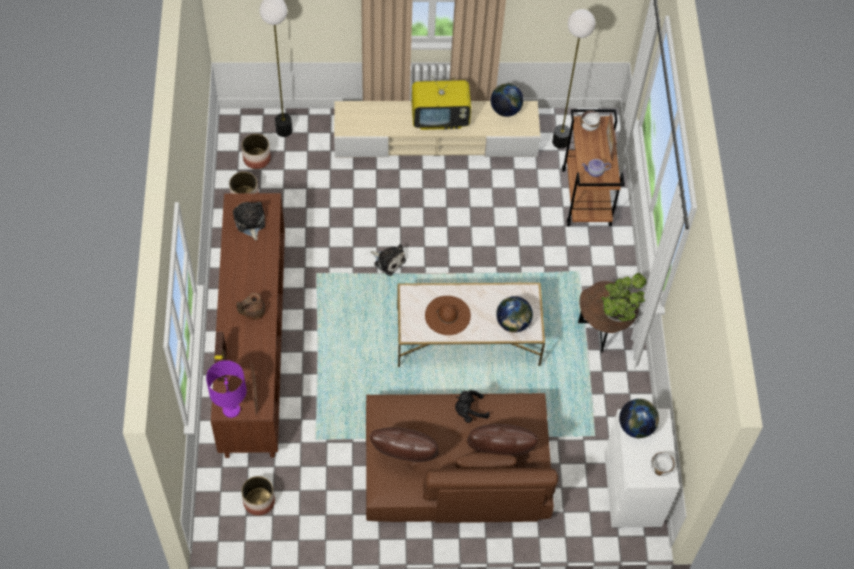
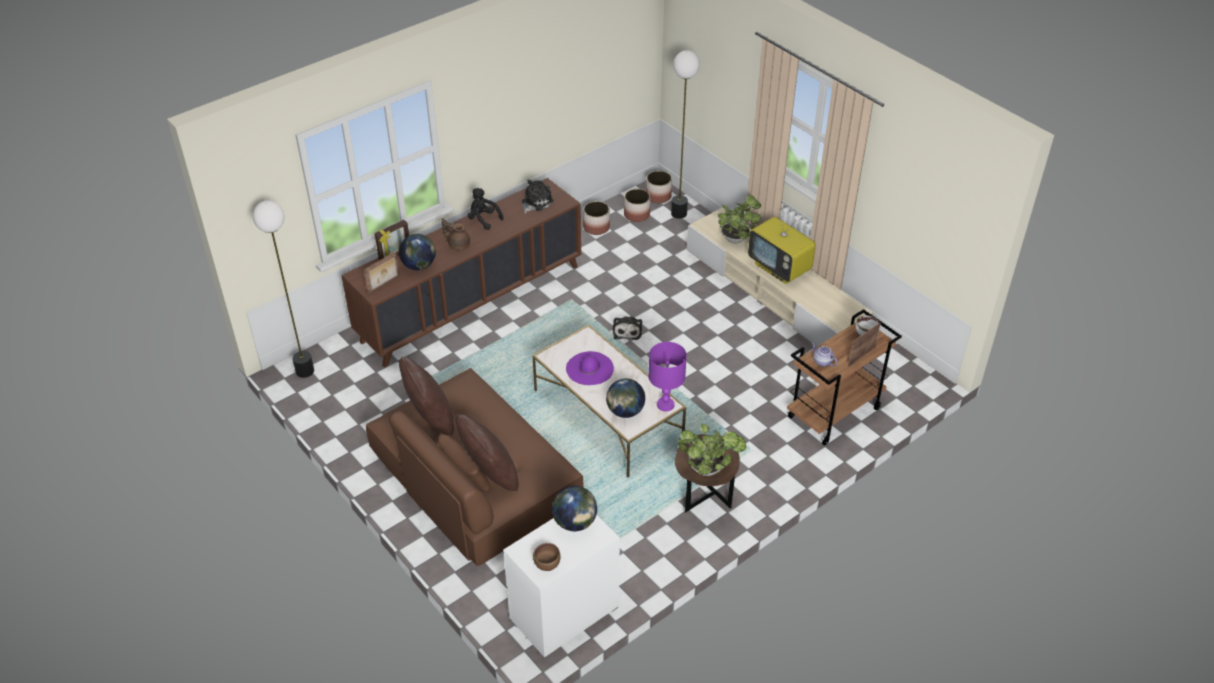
camera: 55 degrees right, 15 degrees down
(231, 409) = (360, 279): purple table lamp -> purple table lamp (665, 404)
(258, 501) = (337, 380): planter -> planter (658, 196)
(380, 119) = (736, 238): none -> potted plant
(447, 315) = (590, 368): brown hat -> purple hat
(469, 411) = (512, 434): black plush toy -> black plush toy (483, 219)
(505, 110) = (837, 299): globe -> globe (419, 266)
(560, 142) = (868, 366): floor lamp -> floor lamp (304, 371)
(660, 468) = (547, 564): white bowl -> brown bowl

